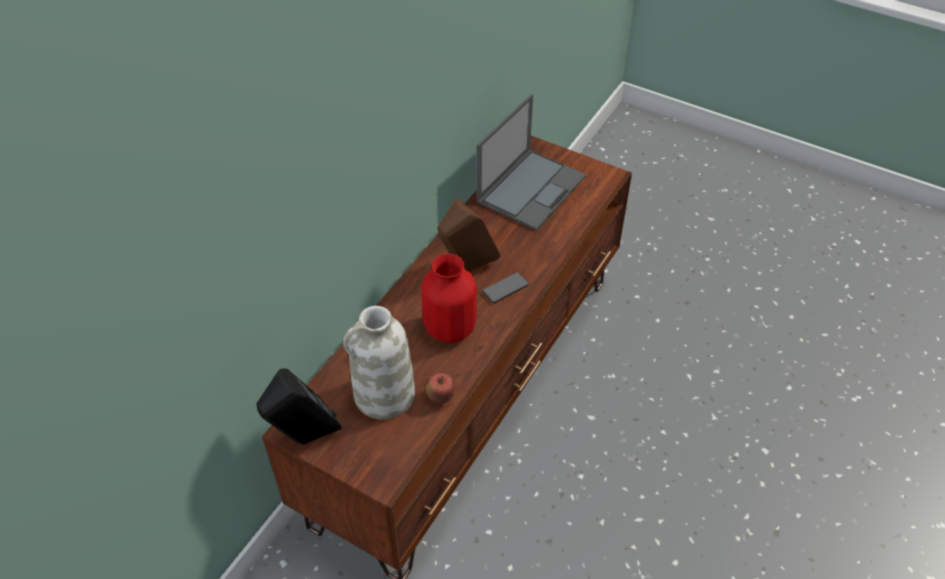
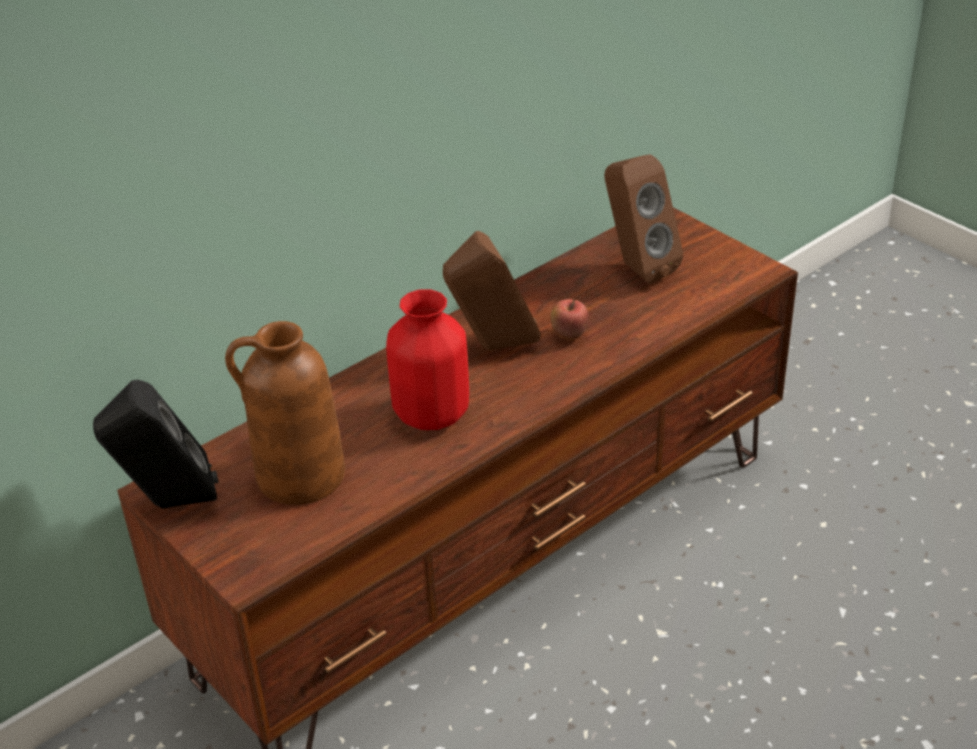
camera: 20 degrees right, 10 degrees down
(384, 396) = (299, 476): white vase -> brown vase
(440, 397) = (374, 494): apple -> apple (569, 336)
(505, 288) = (535, 381): phone -> none
(532, 188) = (636, 267): laptop -> brown speaker

